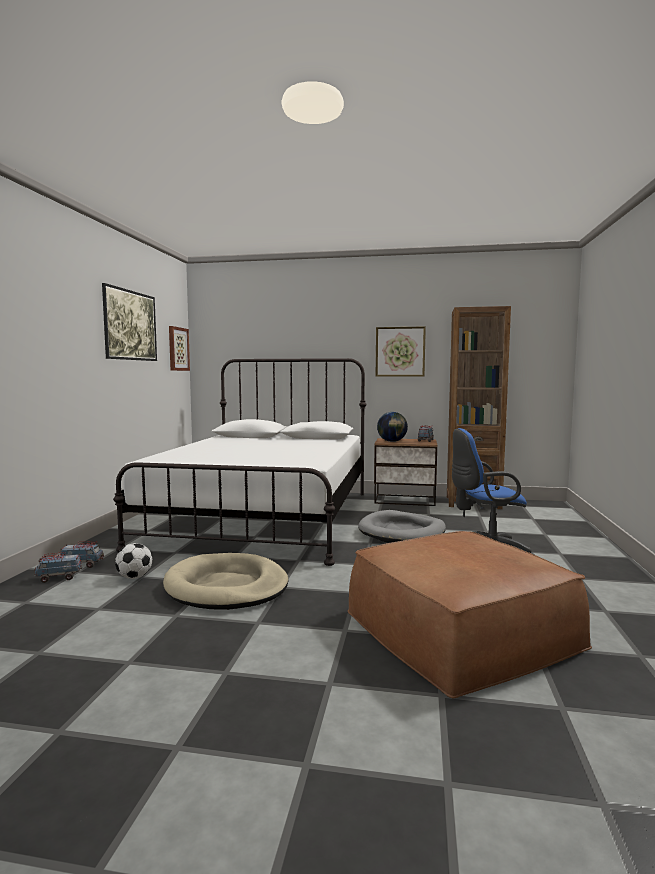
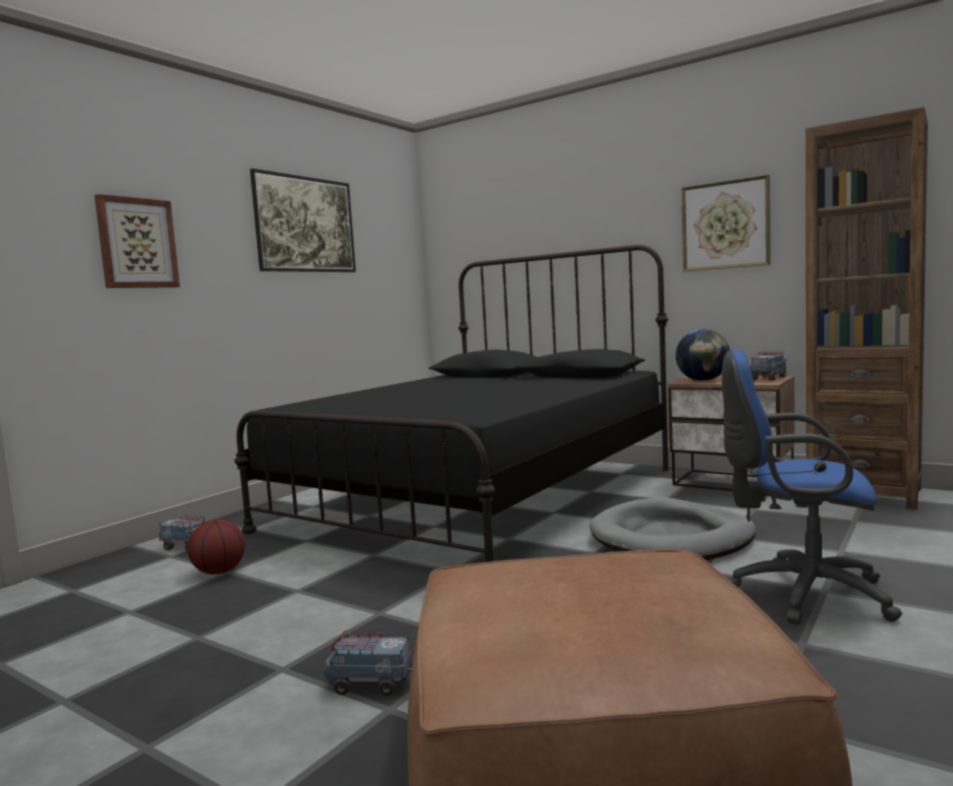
camera: 25 degrees right, 0 degrees up
(58, 578) = (143, 562): toy truck -> toy truck (370, 684)
(134, 577) = (219, 572): football -> basketball
(178, 349) = (399, 254): picture -> picture (137, 243)
(226, 587) = (308, 602): beige dog bed -> none
(264, 517) = (478, 498): white bed -> black bed

